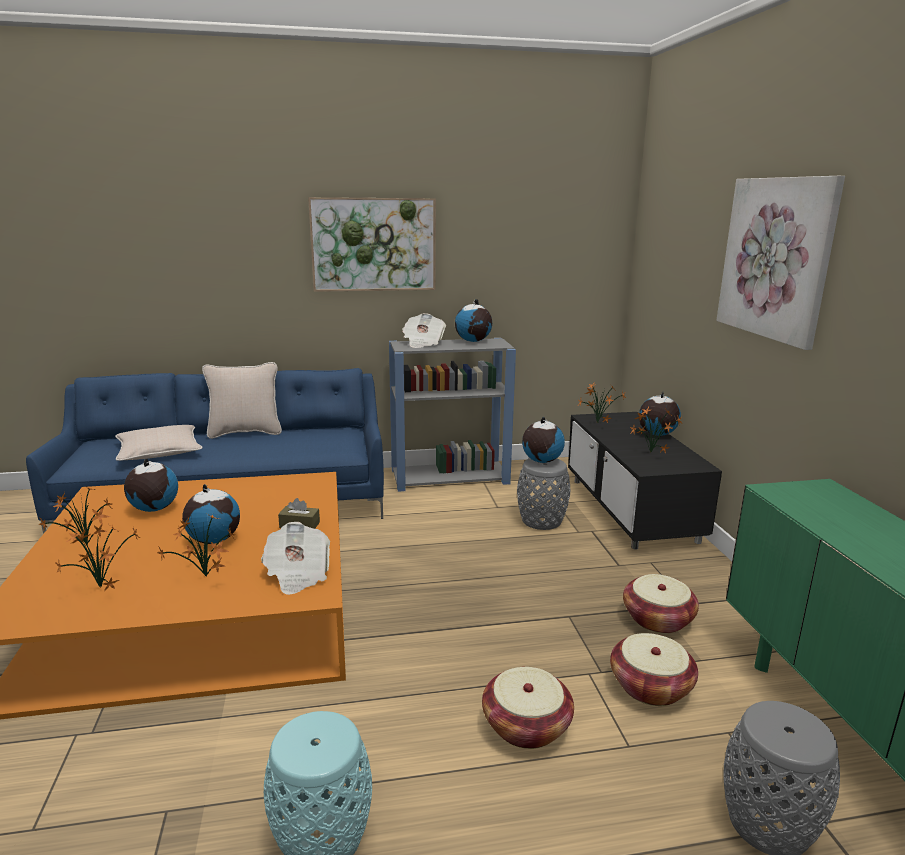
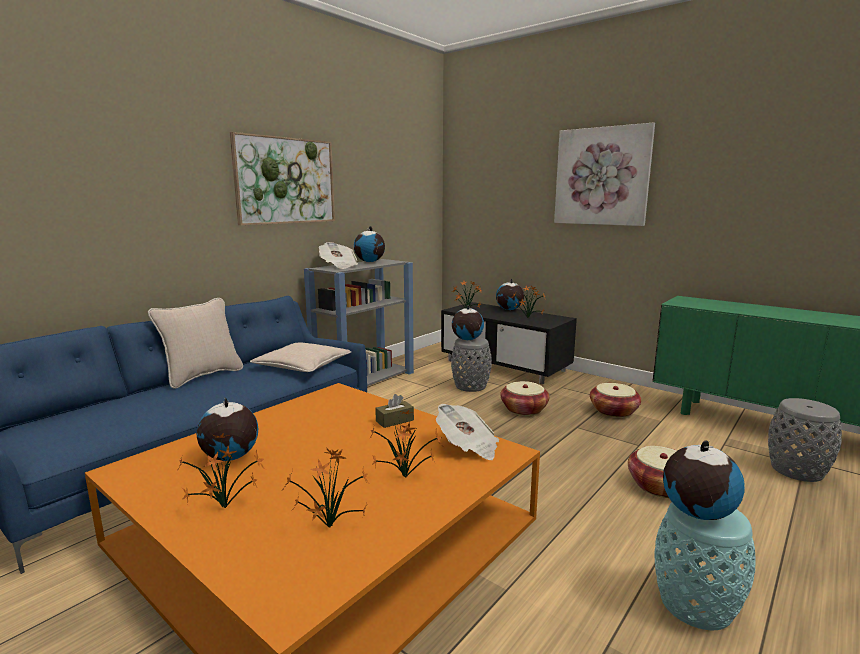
camera: 40 degrees left, 5 degrees down
(159, 450) = (136, 411): beige pillow -> beige pillow (303, 365)
(214, 540) = (349, 454): globe -> globe (696, 513)
(650, 686) = (667, 441): basket -> basket (524, 409)

